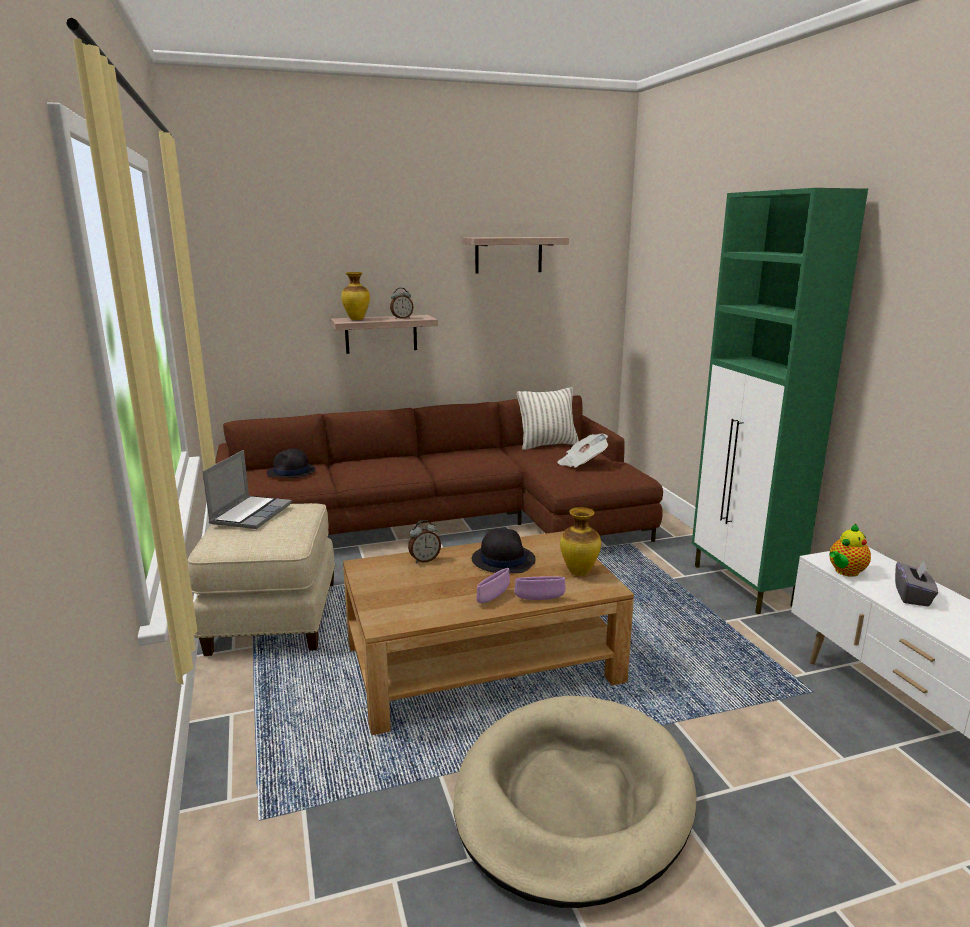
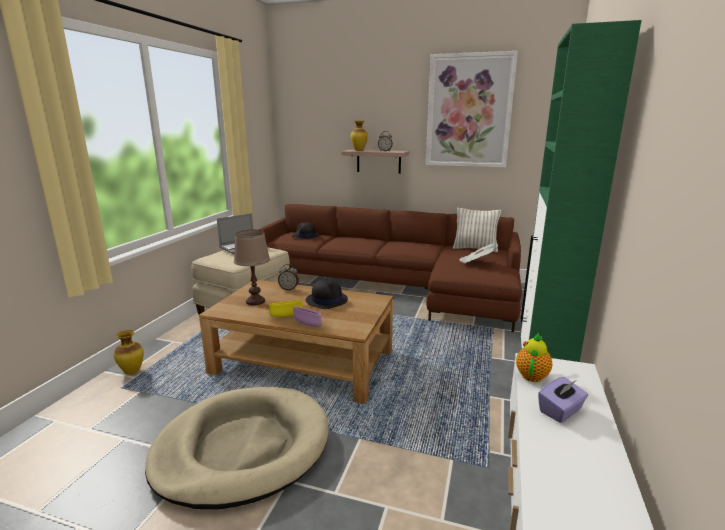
camera: 35 degrees right, 0 degrees up
(413, 592) = (255, 301): none -> brown table lamp
(493, 597) = (286, 316): purple bowl -> yellow bowl
(508, 255) = (469, 111): shelf -> picture
(579, 572) = (355, 318): vase -> vase (132, 372)
(845, 572) = (532, 375): teapot -> teapot turned 120 degrees clockwise
(912, 596) = (560, 411): grey tissue box -> purple tissue box

